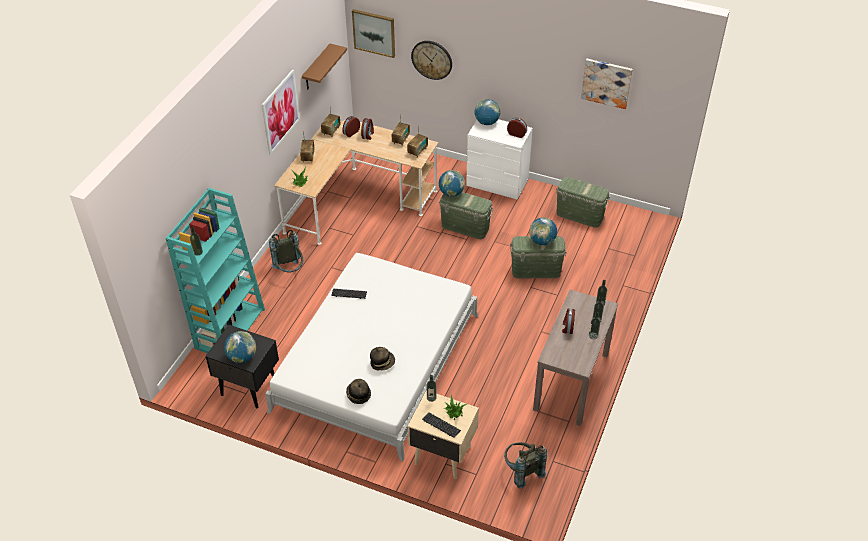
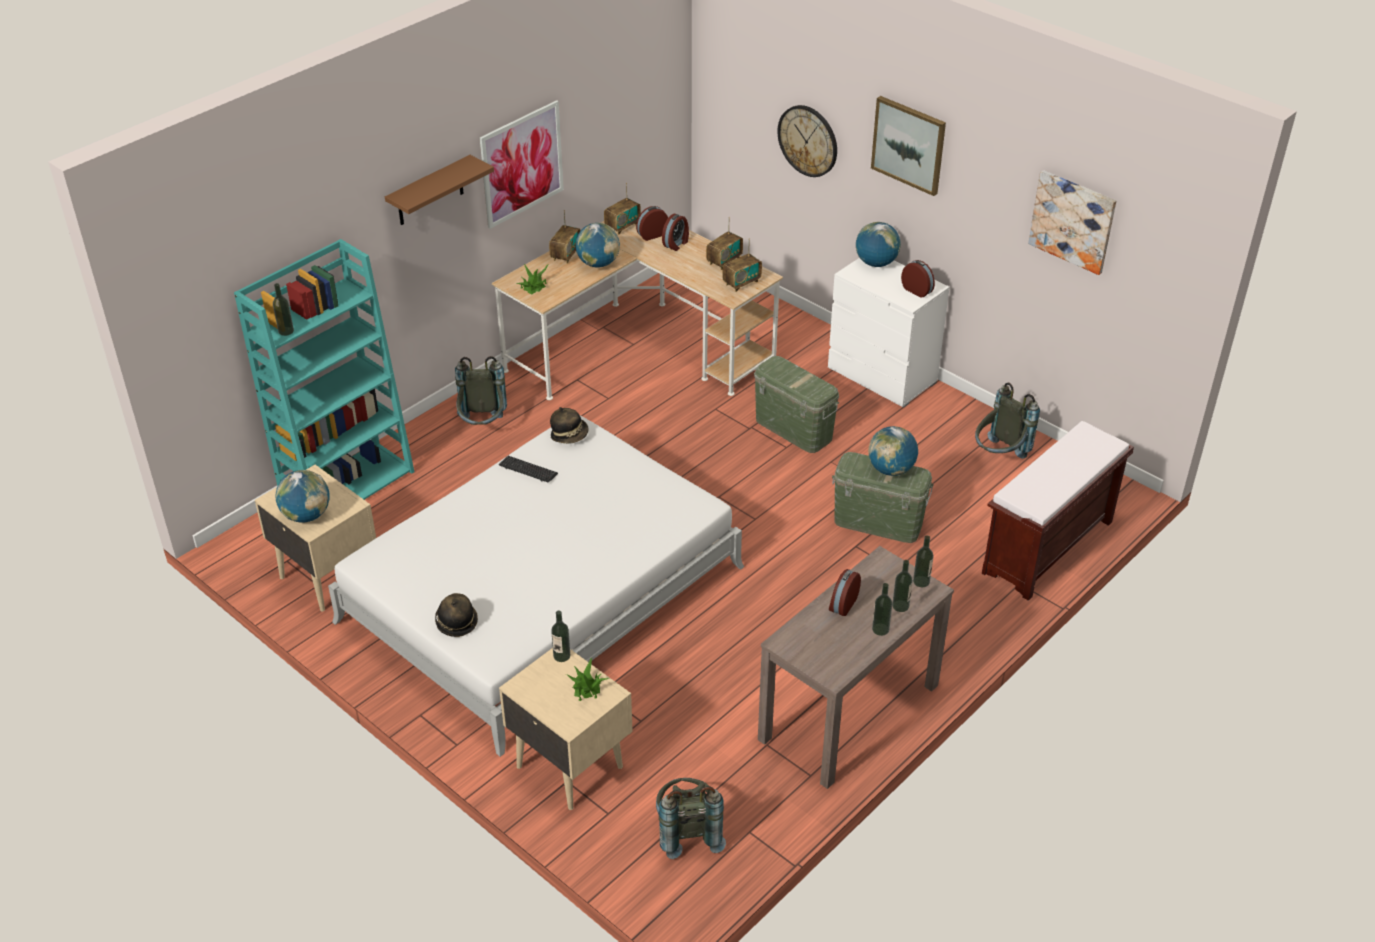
camera: 20 degrees right, 5 degrees down
(248, 386) = (326, 576): black nightstand -> beige nightstand
(316, 68) = (613, 115): brown shelf -> brown shelf (430, 191)
(374, 32) = (729, 82): picture -> picture (909, 144)
(382, 362) = (521, 584): hat -> hat (569, 435)
(441, 425) = (553, 703): keyboard -> none
(451, 193) = (778, 363): globe -> globe (598, 264)
(580, 215) = (999, 456): green storage box -> grey backpack
(627, 262) = (1047, 548): none -> brown bench

